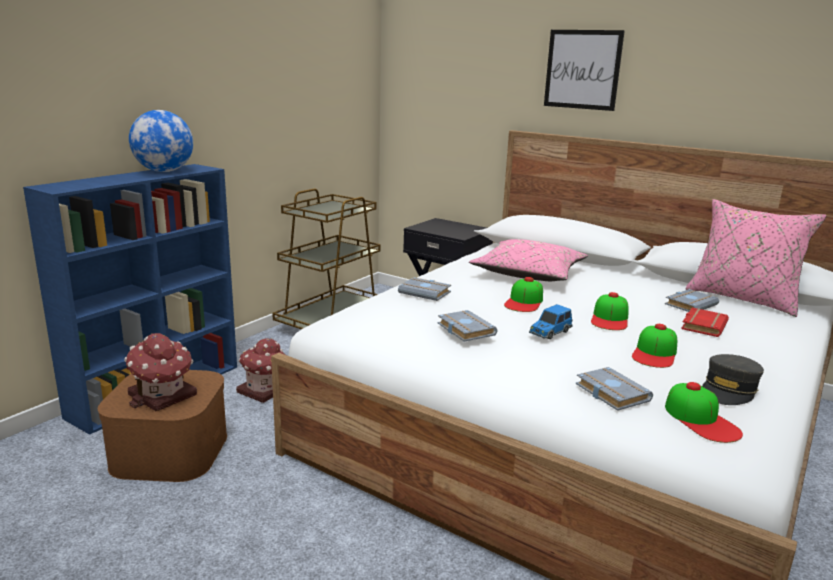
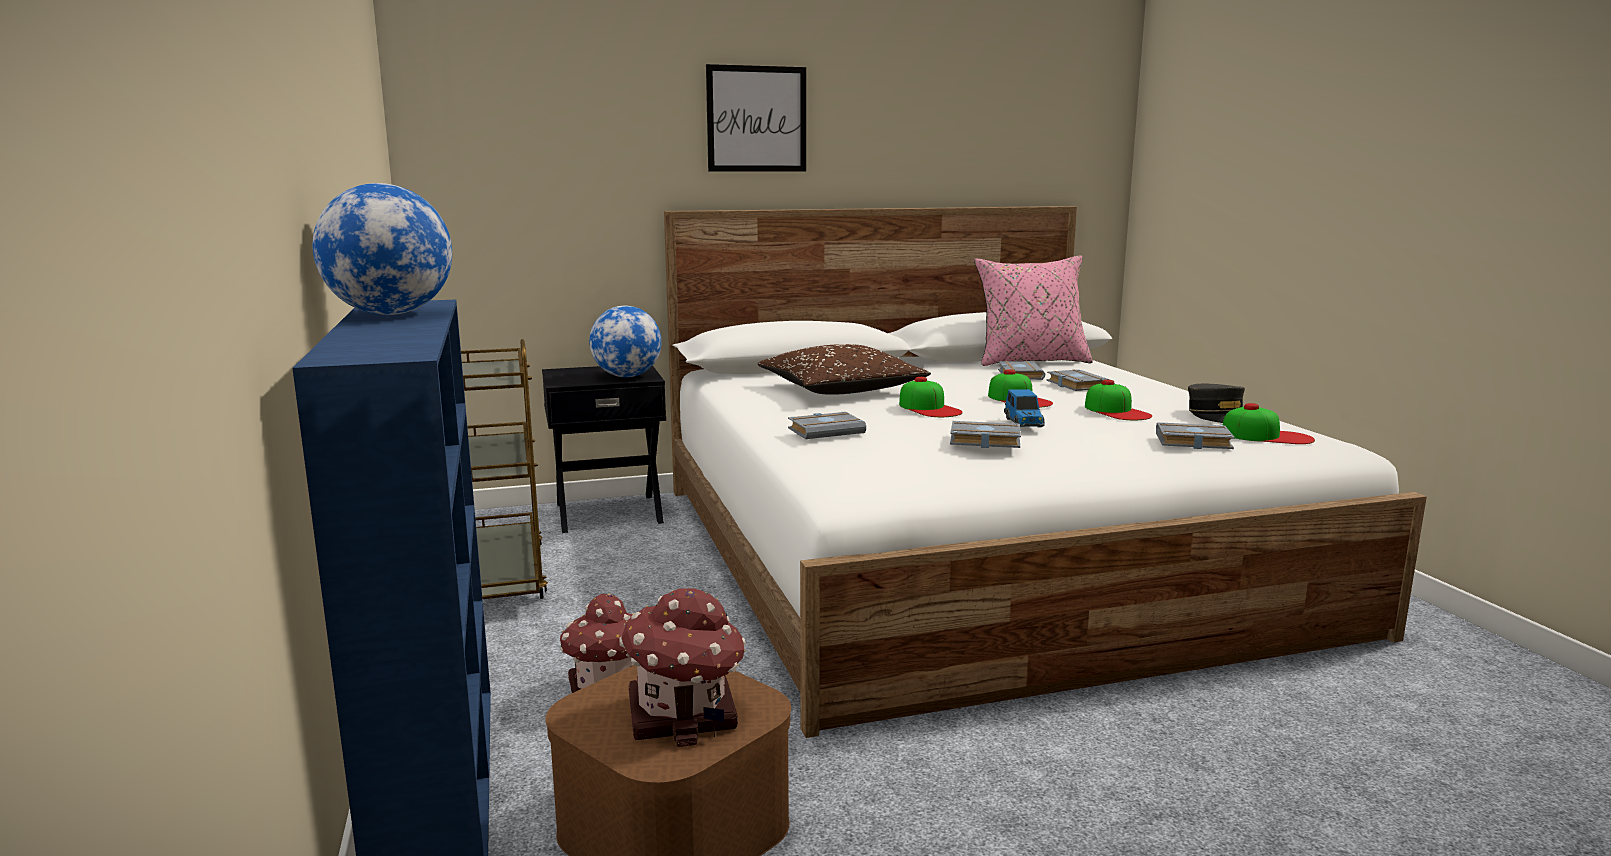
camera: 50 degrees left, 5 degrees down
(455, 232) = (627, 376): none -> globe
(528, 274) = (840, 390): pink pillow -> brown pillow
(702, 325) = (1075, 385): red book -> grey book

